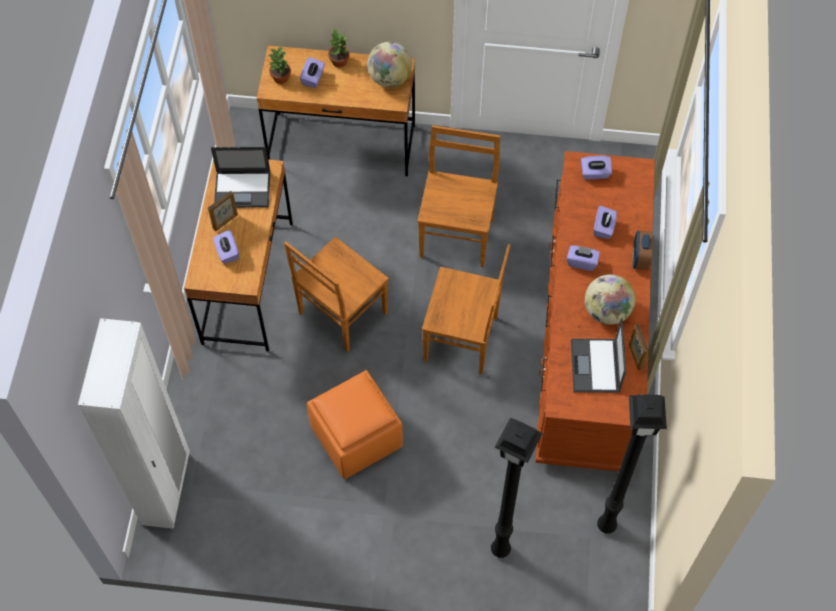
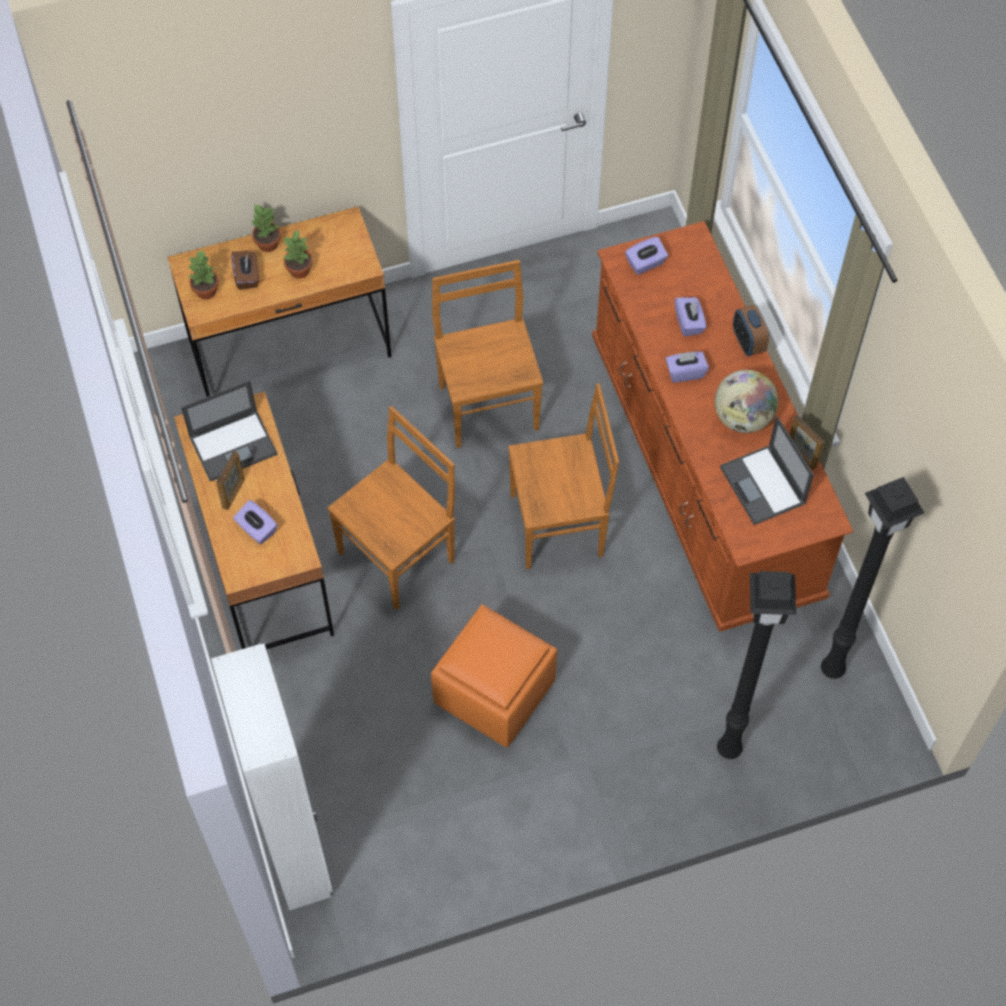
camera: 25 degrees left, 0 degrees up
(313, 78) = (247, 277): purple tissue box -> brown tissue box
(341, 314) = (399, 555): brown chair -> brown chair turned 150 degrees counterclockwise
(350, 87) = (299, 270): none -> potted plant
(389, 78) = (341, 242): globe -> none

